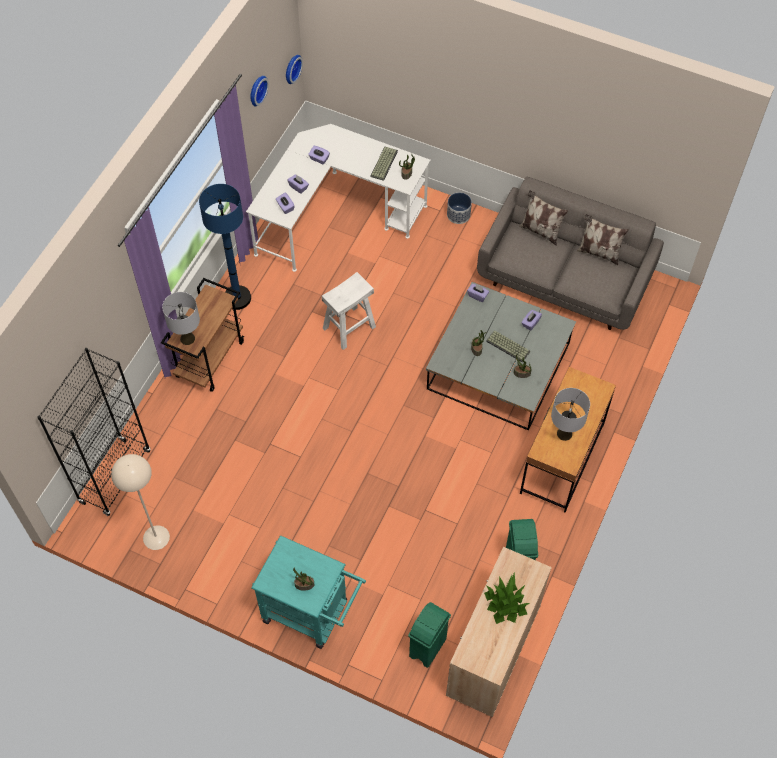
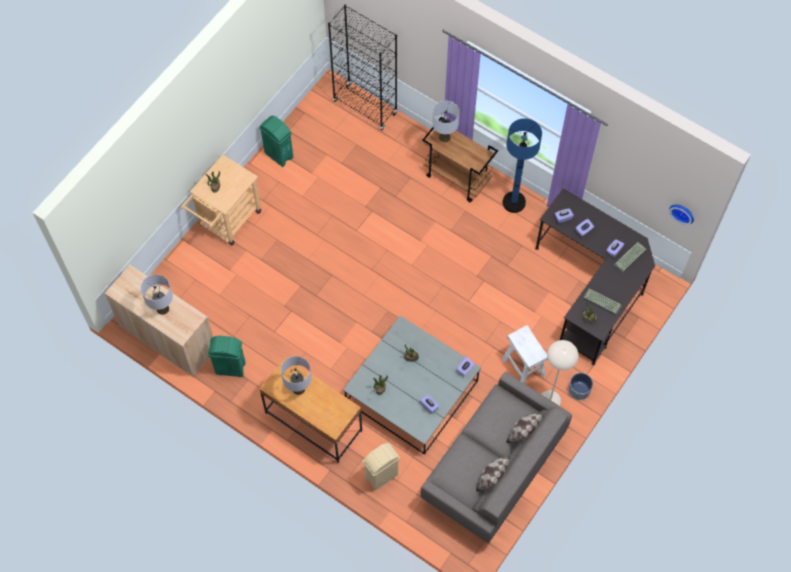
camera: 100 degrees right, 5 degrees up
(156, 537) = (310, 129): beige floor lamp -> beige floor lamp (549, 400)
(256, 90) = (635, 166): wall clock -> none
(312, 614) = (226, 222): turquoise cart -> beige cart
(335, 214) = (592, 287): white desk -> black desk
(349, 328) = (470, 282): white stool -> white stool (523, 367)
(427, 648) = (181, 293): green trash can -> green trash can (278, 155)
(506, 603) = (163, 309): potted plant -> grey table lamp
(508, 346) = (409, 383): keyboard -> keyboard (630, 258)
(605, 379) = (382, 476): none -> beige trash can

